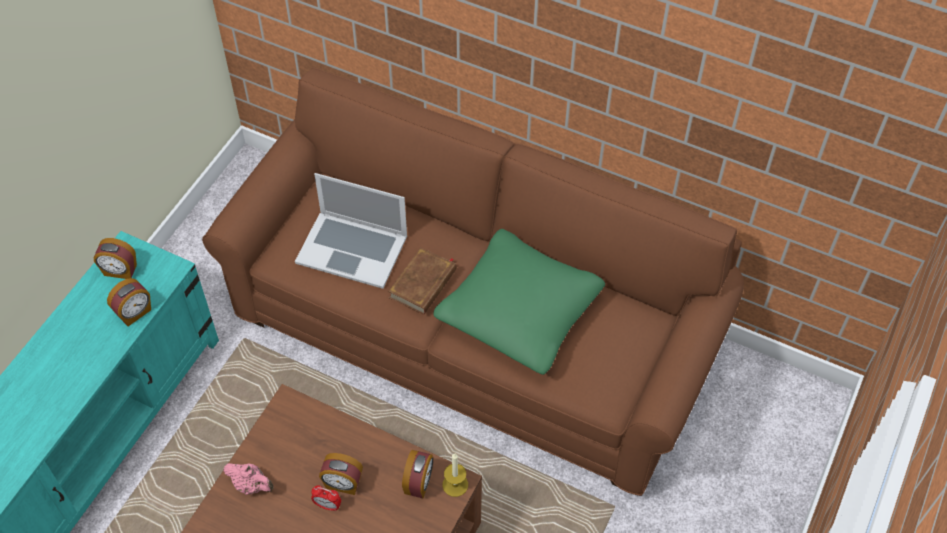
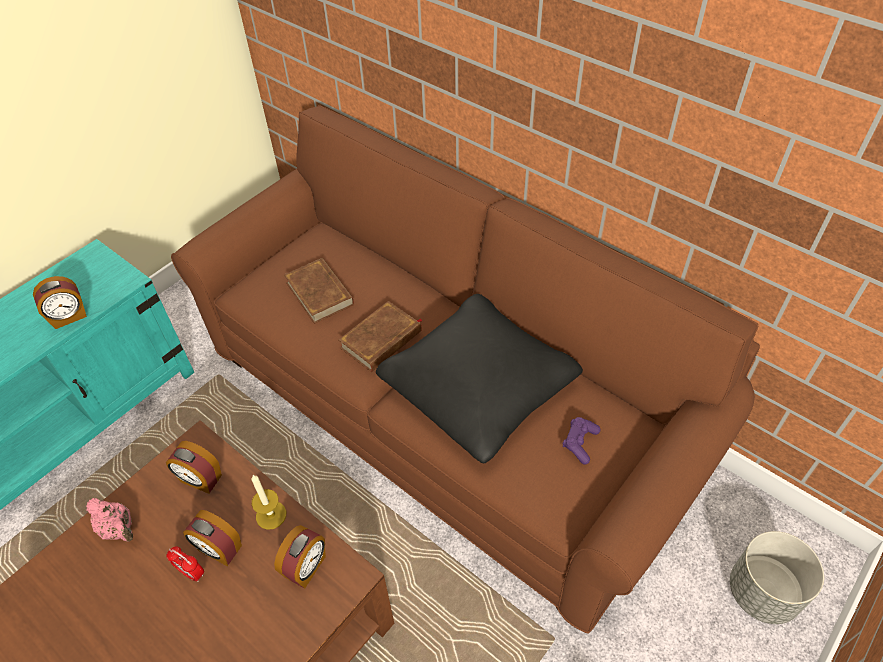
camera: 15 degrees right, 5 degrees down
(120, 271) = (76, 275): alarm clock -> alarm clock (200, 479)
(352, 248) = (320, 293): laptop -> brown book
(455, 484) = (348, 579): candle -> candle (271, 515)
(520, 312) = (479, 387): green pillow -> black pillow
(613, 344) = (579, 443): none -> purple game controller
(773, 437) = (763, 592): none -> grey planter

